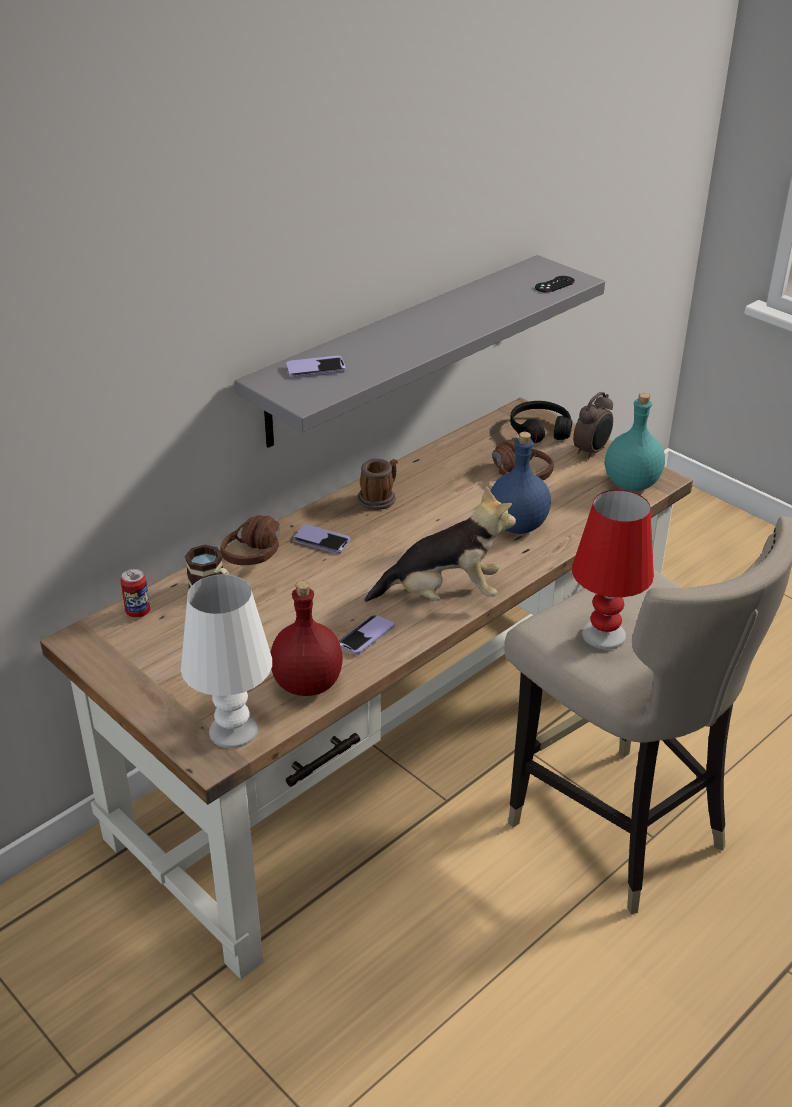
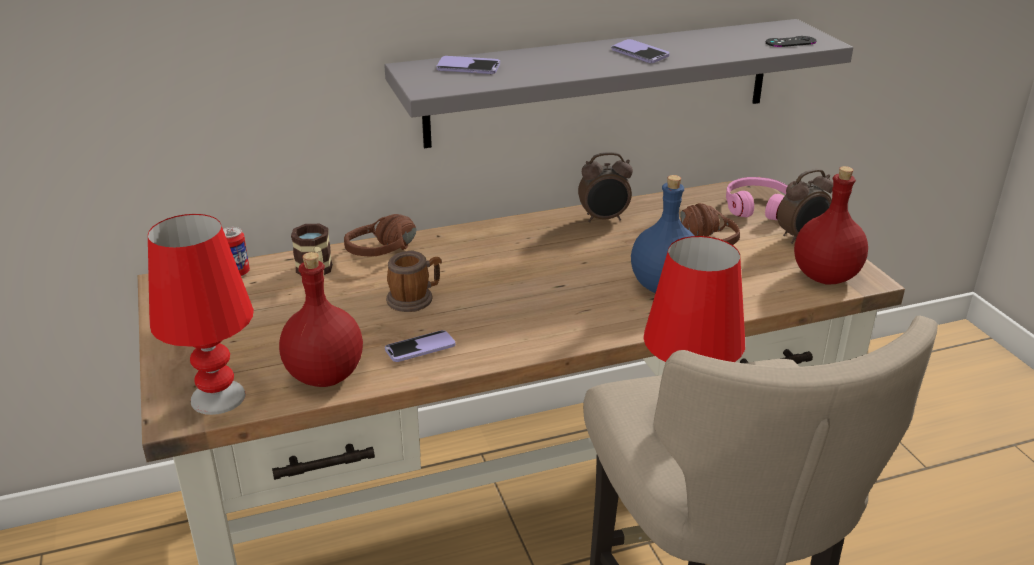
camera: 25 degrees right, 5 degrees down
(233, 731) = (217, 398): white table lamp -> red table lamp
(322, 541) = (454, 254): phone -> phone (639, 53)
(379, 497) = (542, 231): mug -> mug (415, 299)
(423, 472) = (604, 219): none -> alarm clock
(443, 595) = (531, 331): plush toy -> none
(539, 430) = (758, 207): black headphones -> pink headphones
(632, 484) = (826, 277): turquoise bottle -> red bottle

